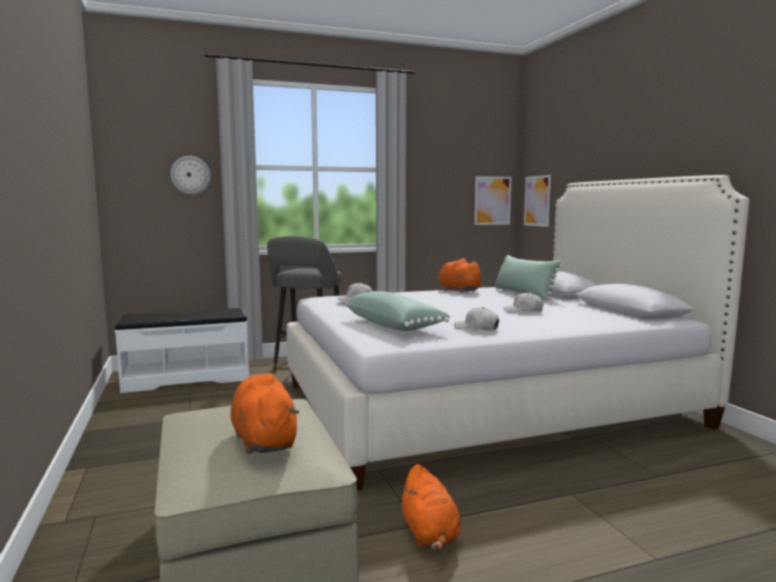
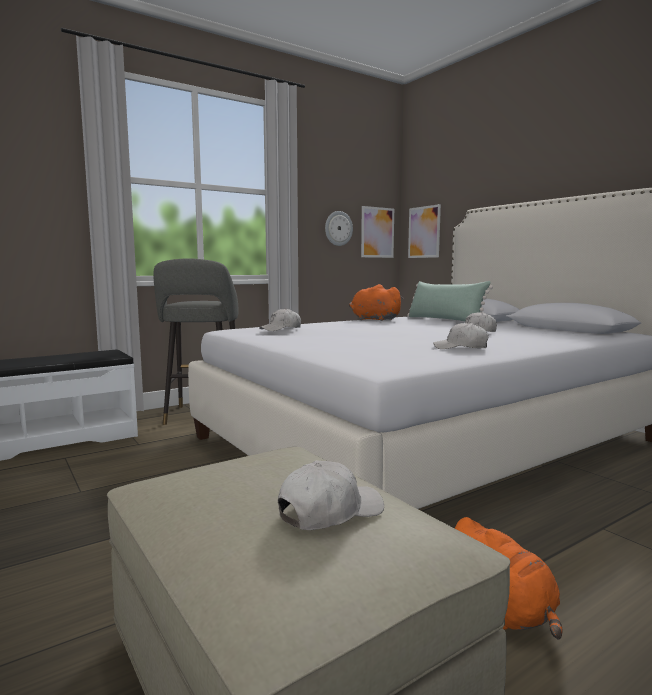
camera: 15 degrees left, 0 degrees up
(190, 175) = (43, 183): wall clock -> wall clock (338, 228)
(264, 440) = (330, 512): orange plush toy -> white cap
(394, 326) = (365, 350): green pillow -> none

